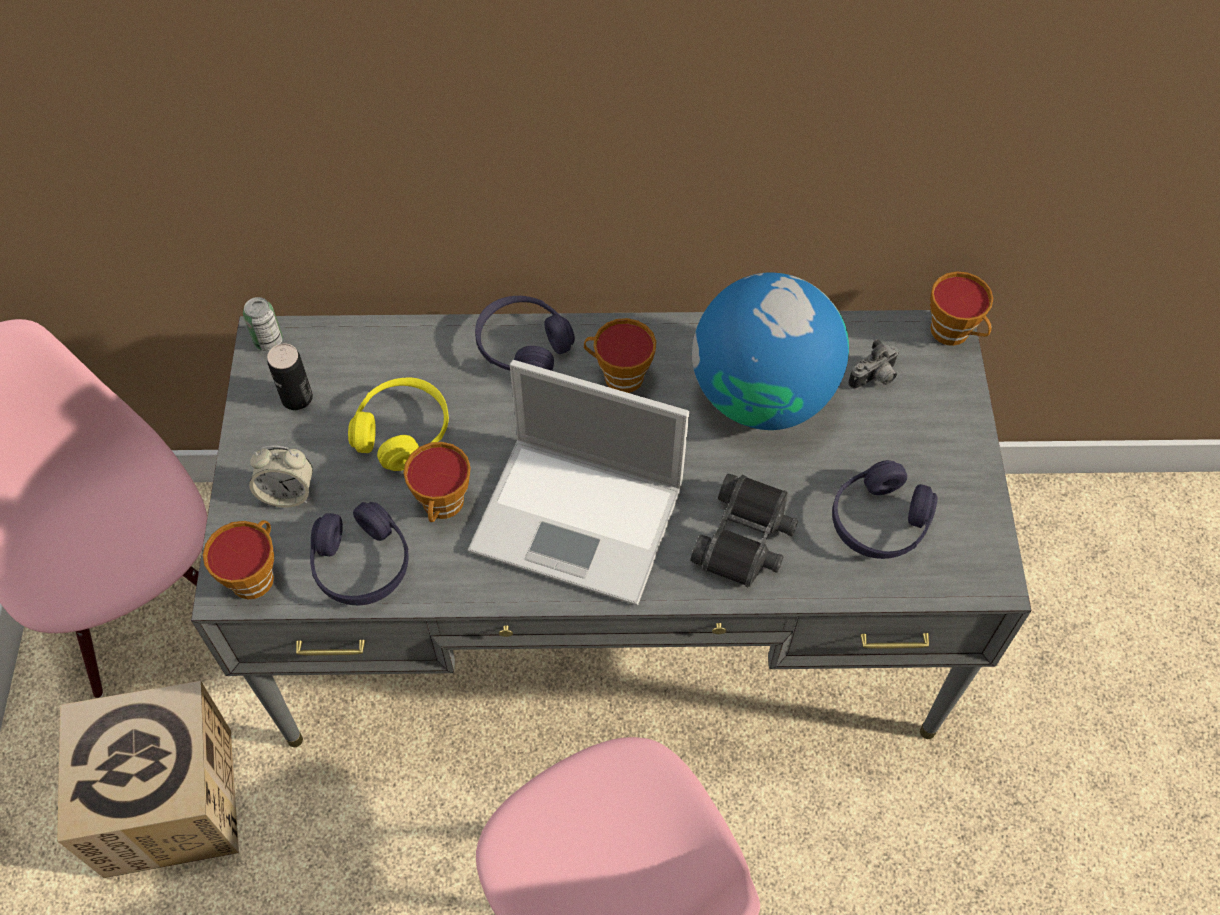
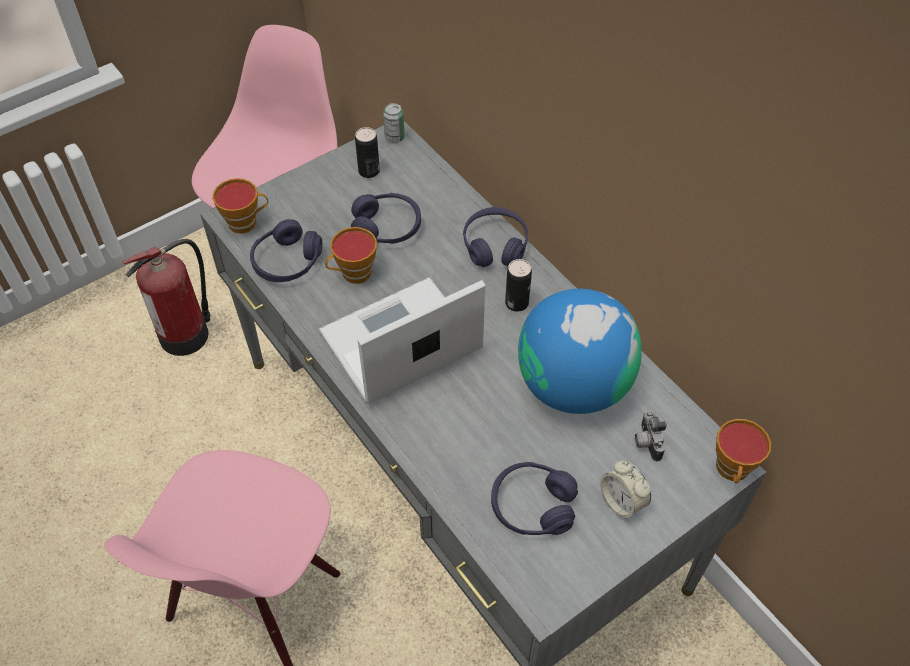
camera: 55 degrees right, 5 degrees down
(170, 800) = (187, 334): cardboard box -> fire extinguisher
(287, 493) = (306, 204): alarm clock -> alarm clock (622, 502)
(402, 432) = (386, 227): yellow headphones -> purple headphones
(581, 519) = (398, 343): laptop -> laptop turned 75 degrees clockwise
(618, 376) = (516, 303): cup -> can
(746, 538) = (455, 436): black binoculars -> none
(874, 379) = (646, 442): camera -> camera turned 60 degrees clockwise

